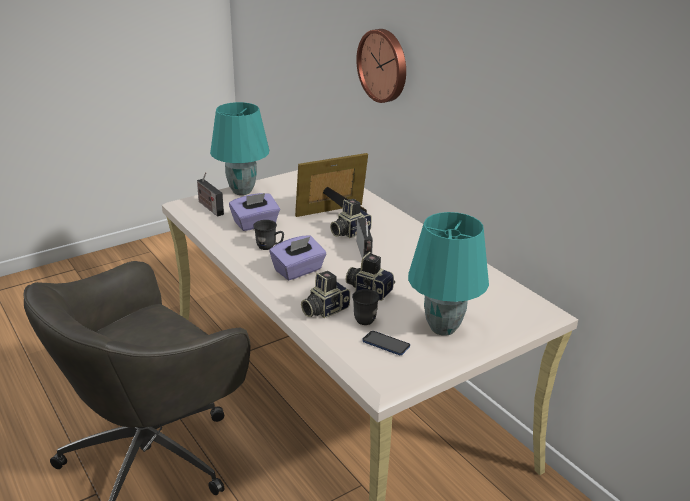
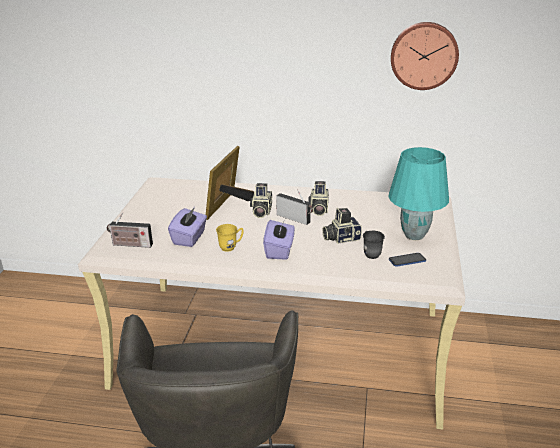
camera: 45 degrees left, 0 degrees up
(242, 191) = (131, 221): turquoise table lamp -> none
(269, 247) = (231, 247): grey mug -> yellow mug
(324, 309) = (340, 263): camera -> camera (318, 209)
(384, 65) = (214, 72): wall clock -> wall clock (424, 55)

